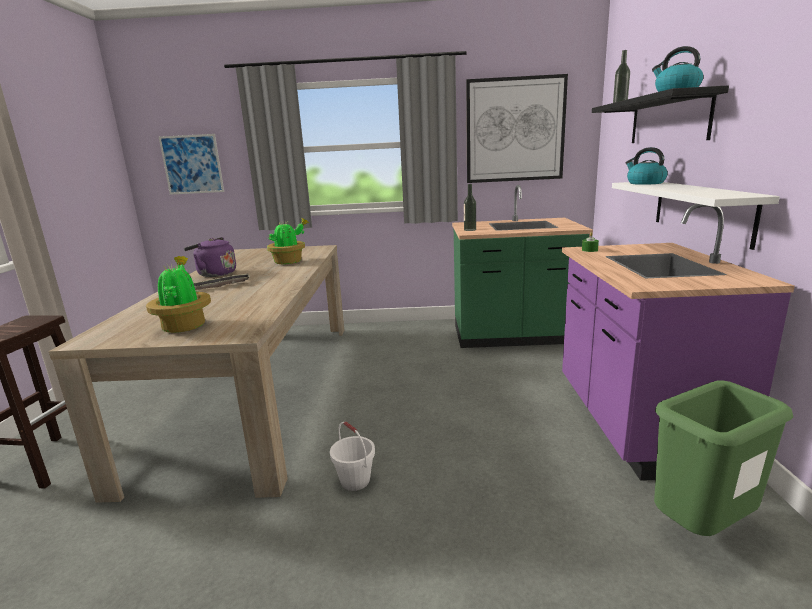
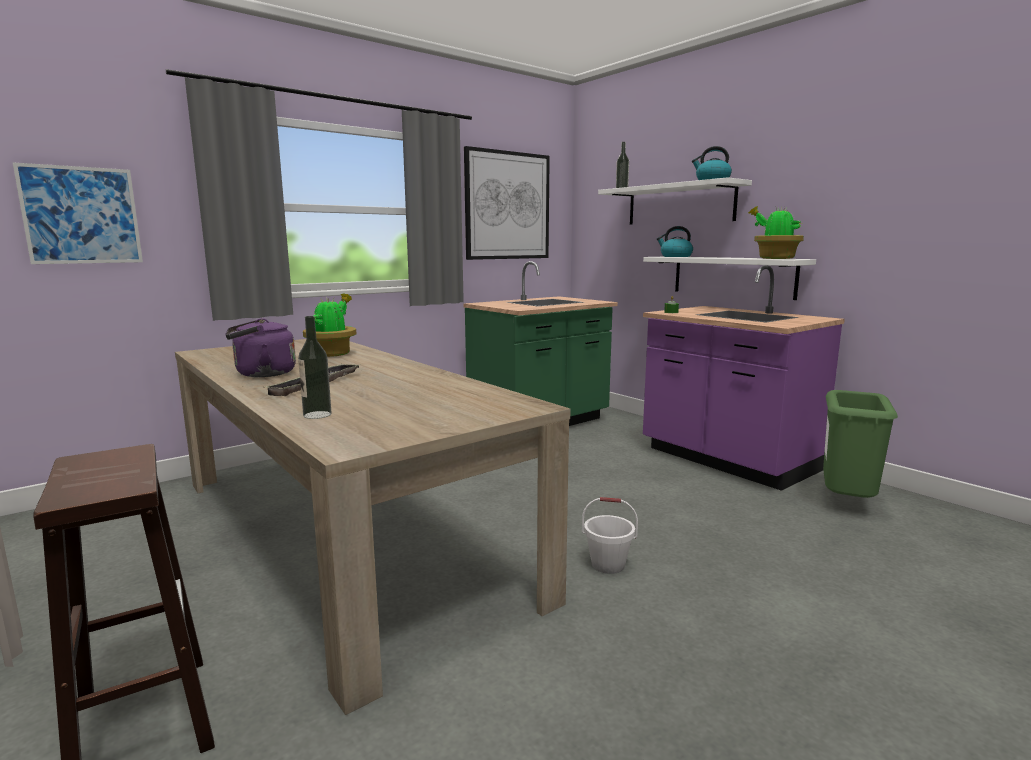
camera: 40 degrees left, 5 degrees down
(184, 326) = (432, 413): potted plant -> potted plant (774, 258)
(470, 230) = (511, 307): bottle -> bottle (317, 415)
(668, 120) = (679, 204): black shelf -> white shelf

